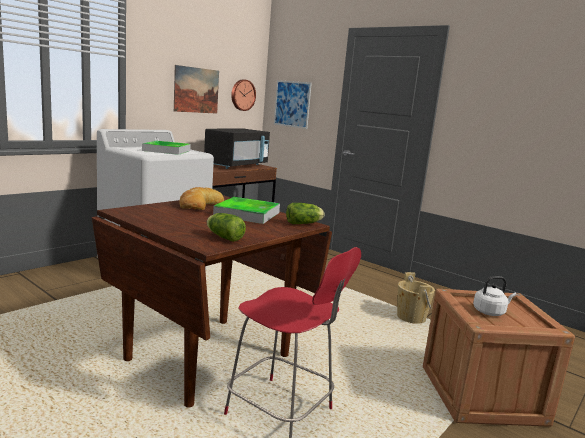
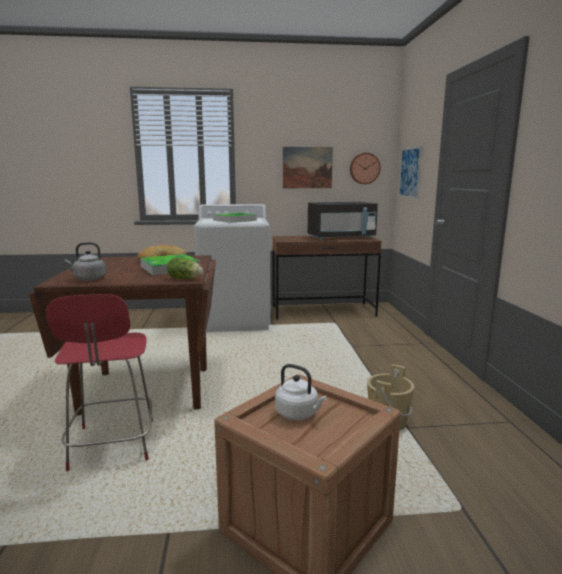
camera: 45 degrees right, 0 degrees up
(223, 237) = (88, 279): lettuce -> grey kettle

